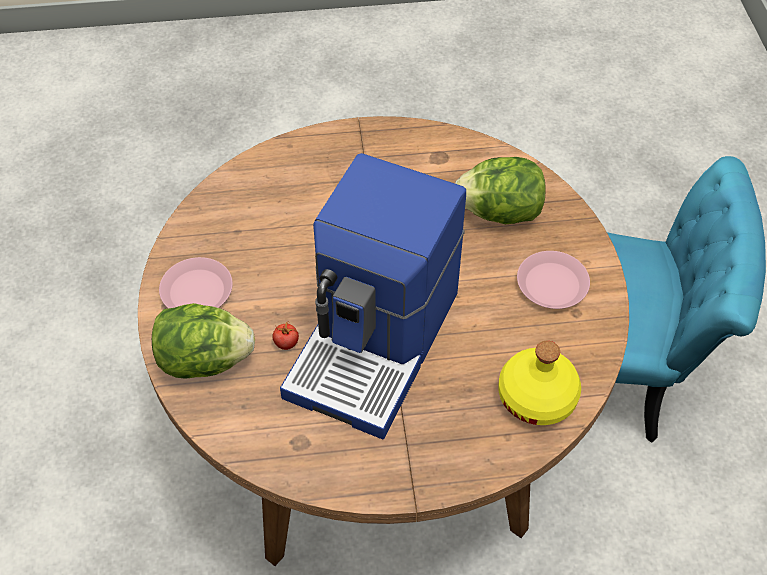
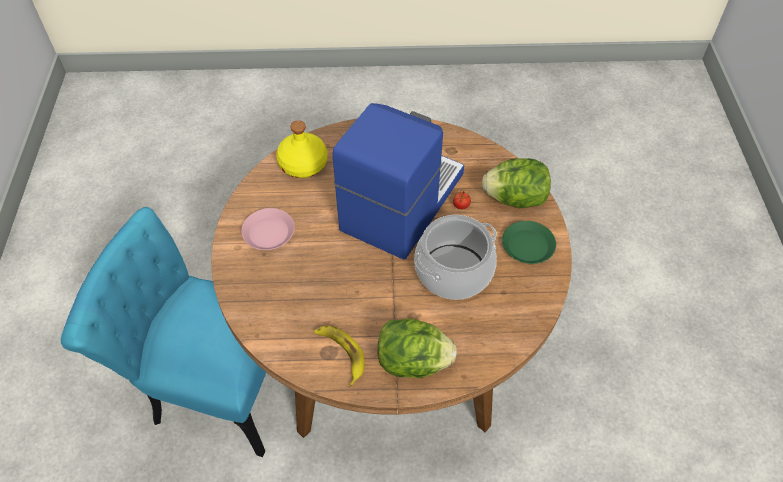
camera: 175 degrees left, 0 degrees up
(197, 291) = (528, 246): pink plate -> green plate
(298, 251) = (454, 272): none -> cooking pot
(425, 157) = (340, 353): none -> banana
(500, 212) = (289, 293): lettuce -> lettuce (412, 361)

